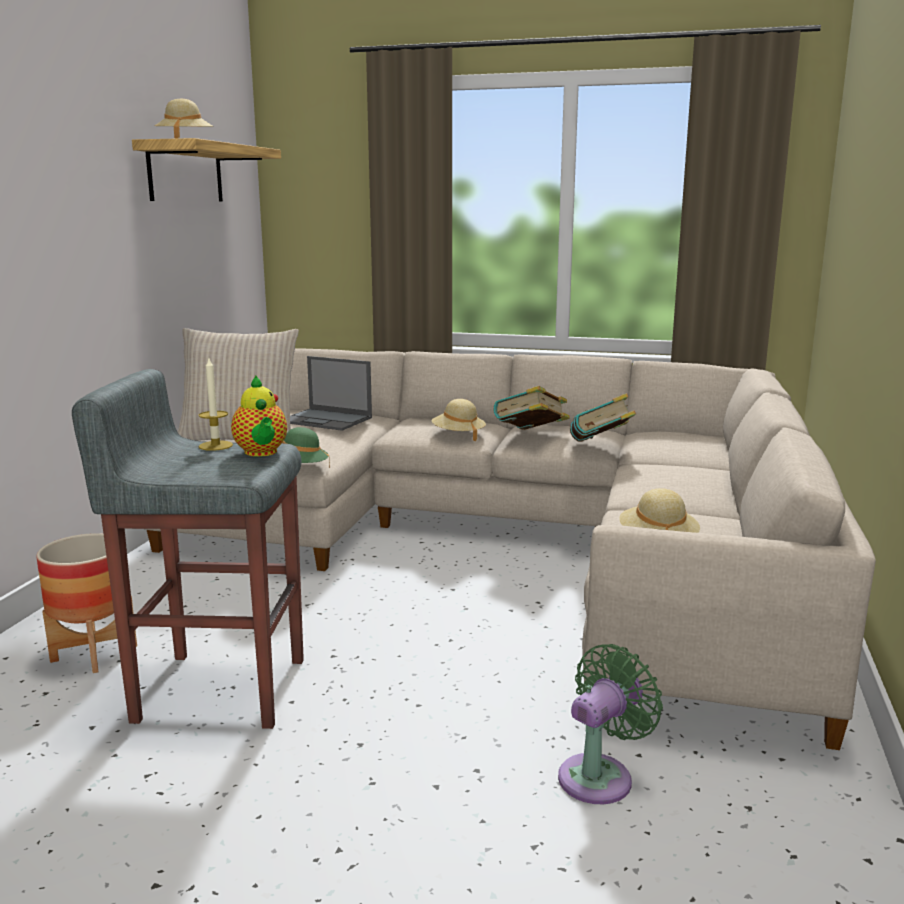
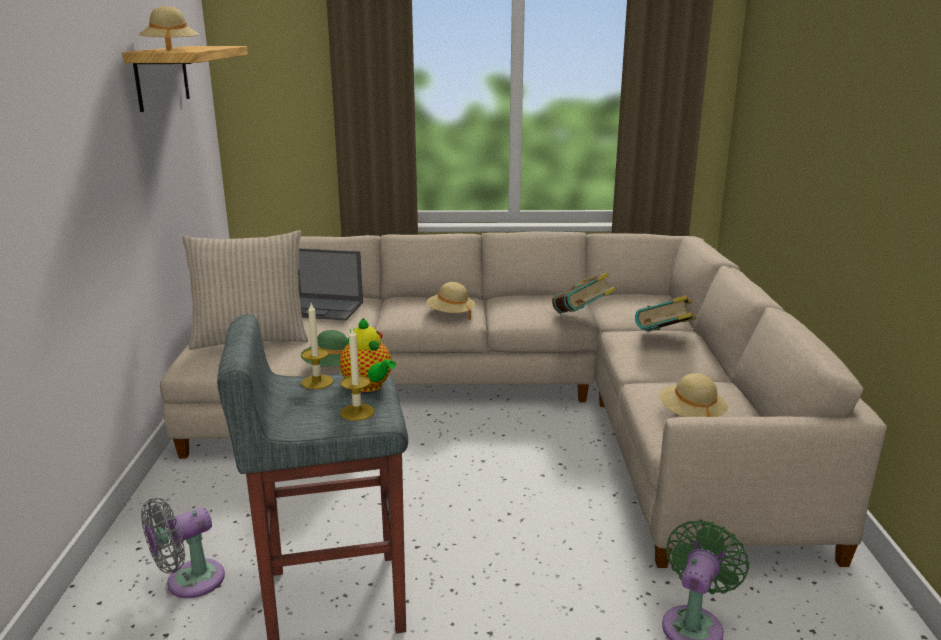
camera: 15 degrees left, 5 degrees up
(94, 653) = (189, 582): planter -> grey fan
(228, 469) = (357, 412): none -> candle
(530, 436) = (516, 310): book -> book (664, 339)

